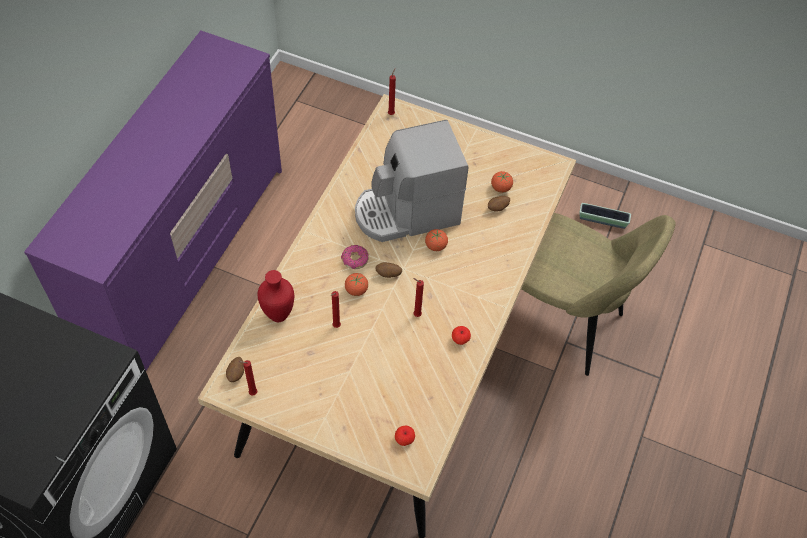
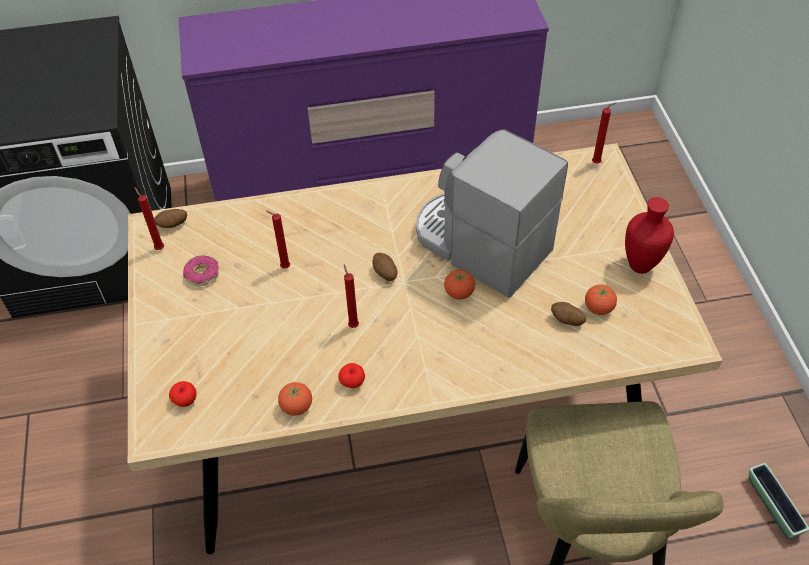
camera: 60 degrees right, 5 degrees down
(279, 314) = (264, 217): red vase -> red vase (641, 265)
(355, 260) = (379, 237): donut -> donut (202, 274)
(356, 290) = (342, 259): tomato -> tomato (296, 406)

